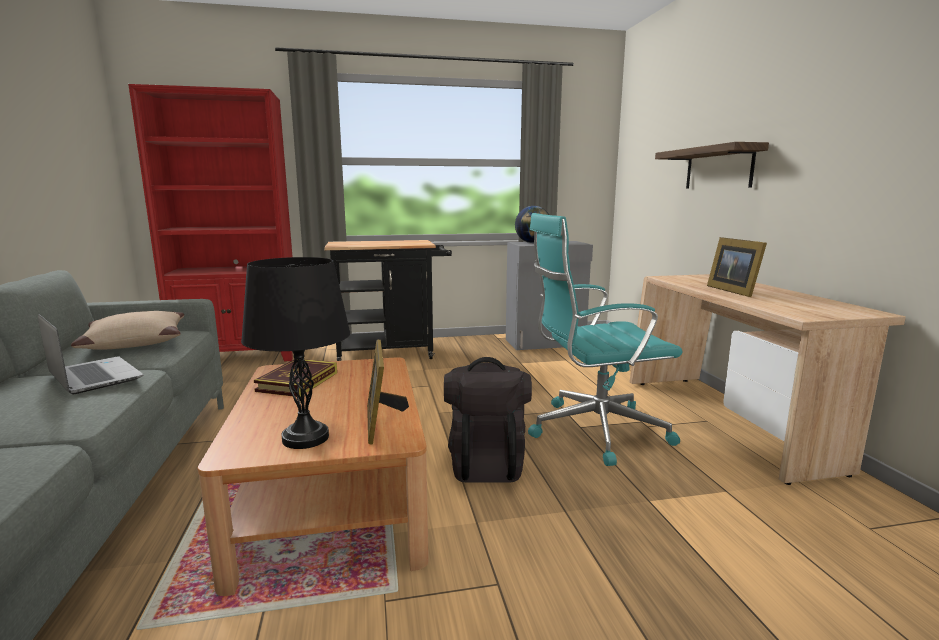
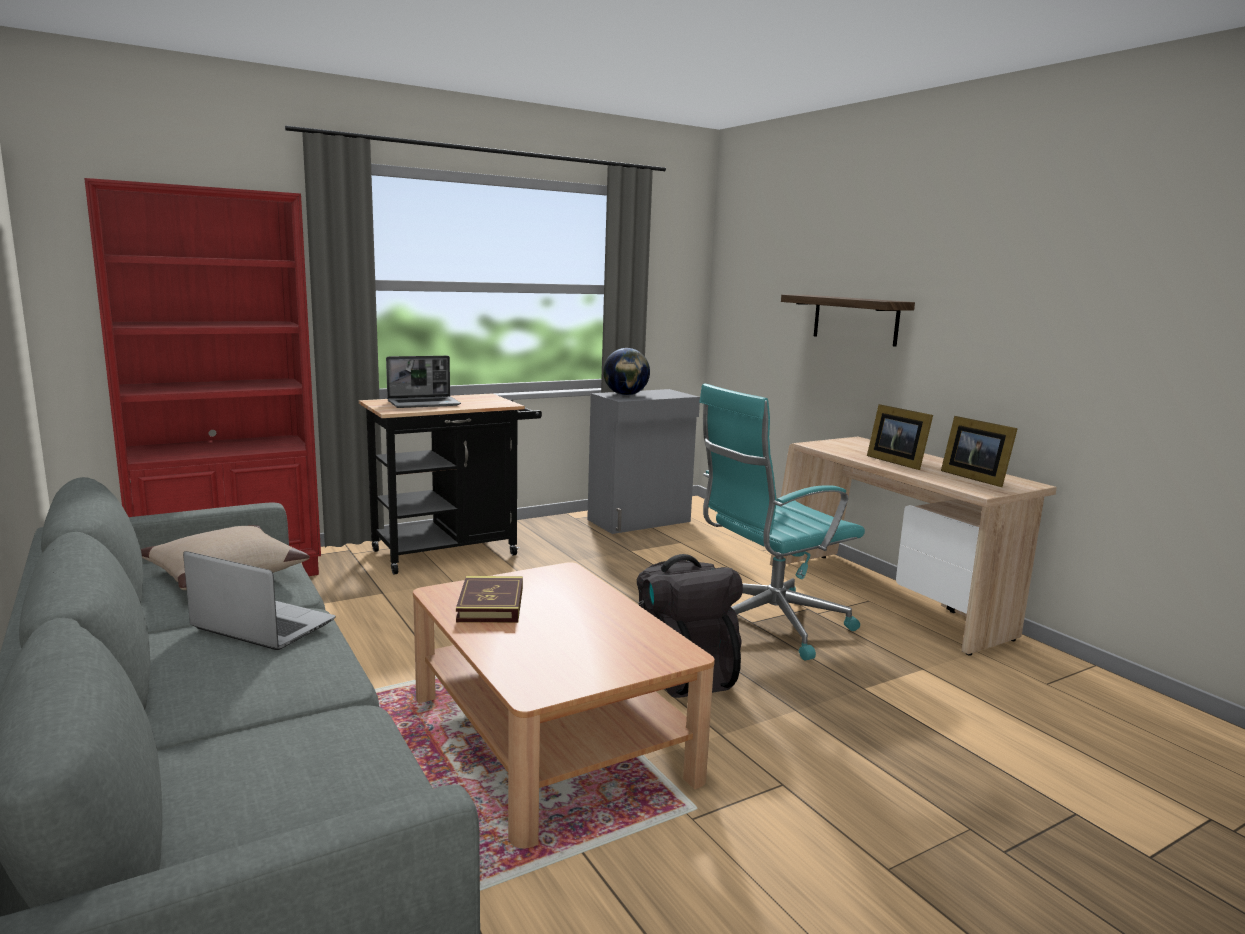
camera: 20 degrees left, 0 degrees up
(305, 438) = (587, 665): black table lamp -> none
(366, 243) = (424, 404): none -> laptop
(382, 421) = (642, 638): picture frame -> picture frame (974, 477)

